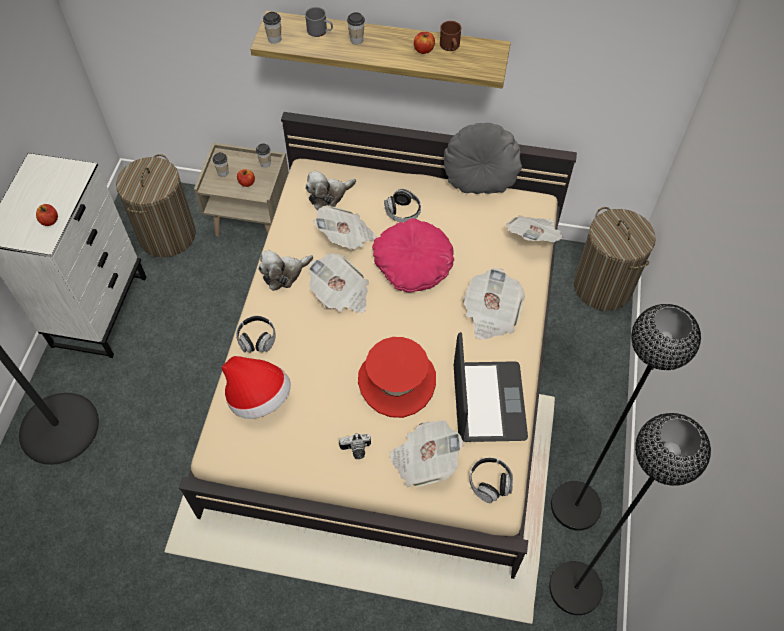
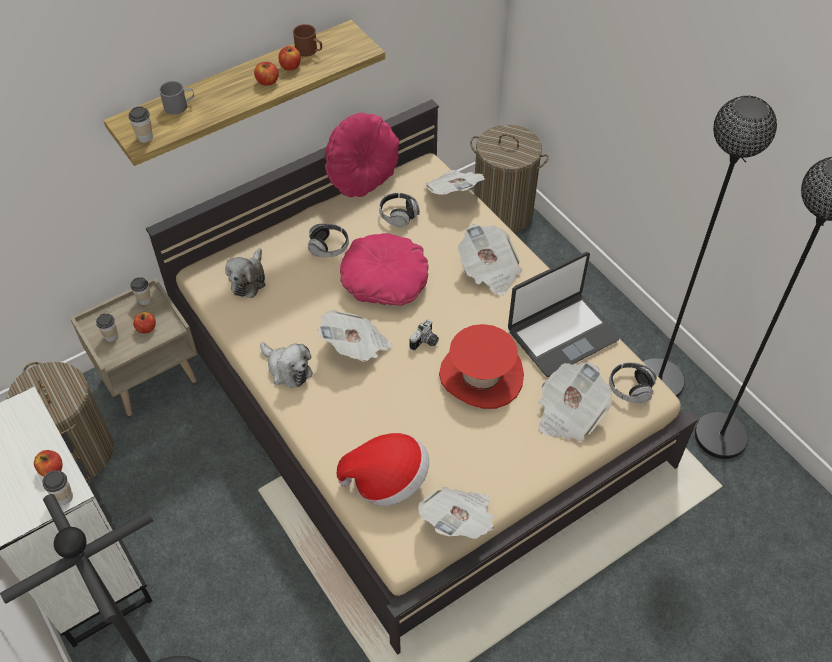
camera: 45 degrees left, 5 degrees down
(257, 339) = (328, 438): headphones -> headphones (398, 215)
(284, 274) = (287, 369): plush toy -> plush toy turned 60 degrees counterclockwise
(346, 237) = (305, 300): newspaper -> newspaper (459, 521)
(356, 40) = (222, 93): cup -> cup (64, 497)
(356, 450) = (512, 450): camera -> camera (426, 342)
(395, 51) = (267, 81): none -> apple
(479, 183) = (363, 182): grey pillow -> pink pillow
(487, 402) = (562, 334): laptop -> laptop turned 105 degrees clockwise

